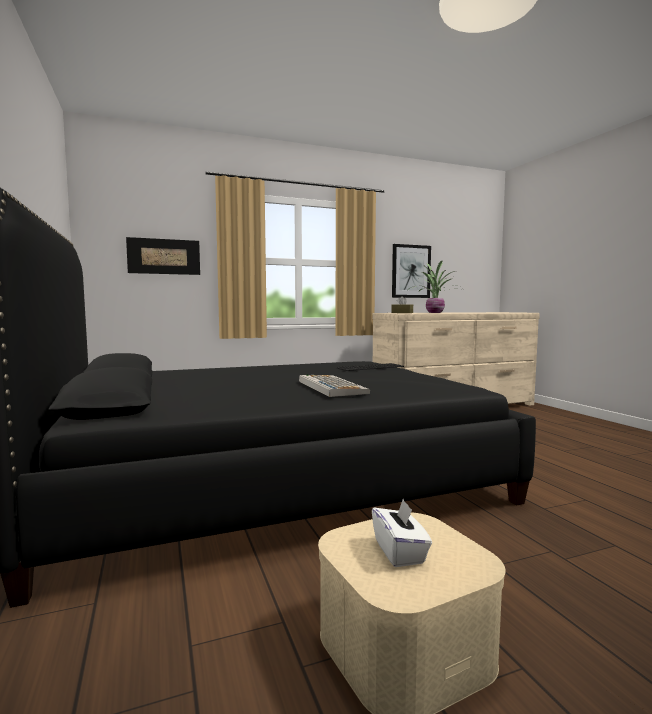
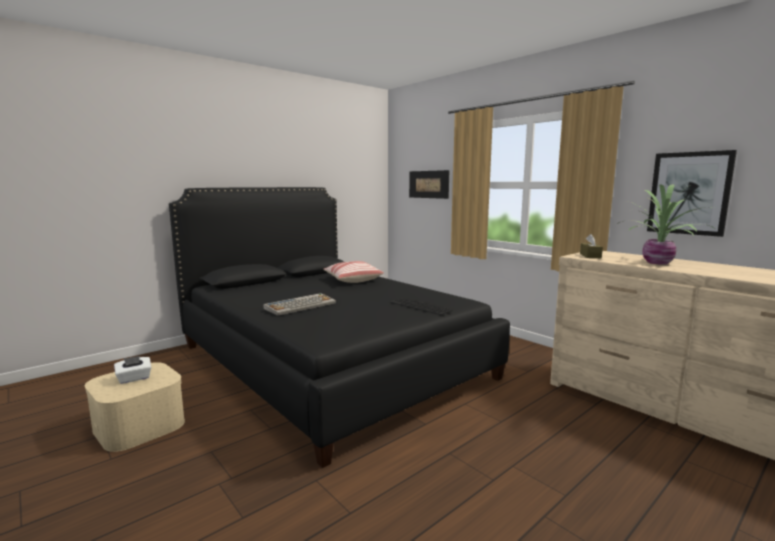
camera: 70 degrees right, 5 degrees up
(218, 373) = (352, 280): none -> pillow

